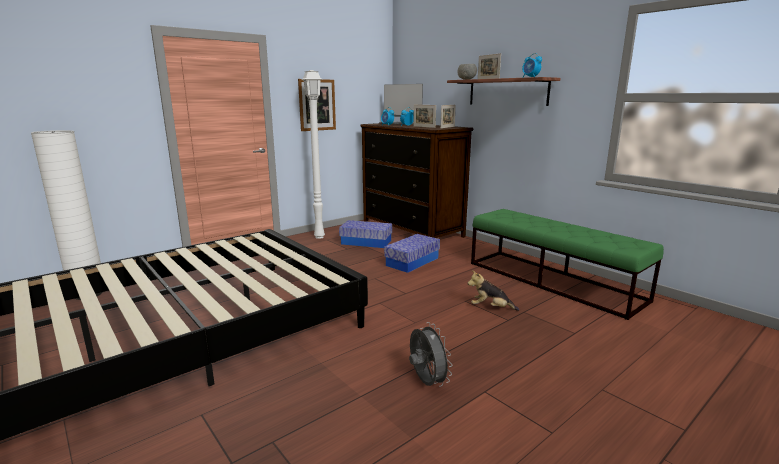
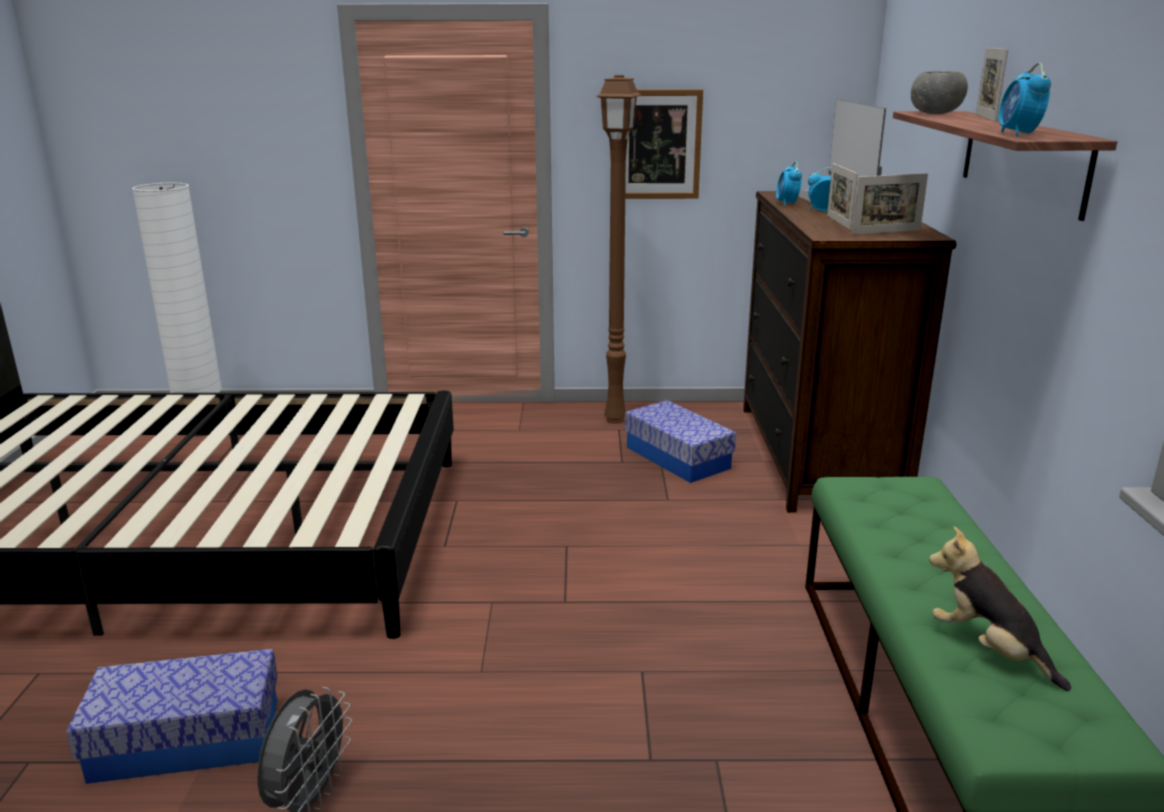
camera: 40 degrees right, 5 degrees up
(320, 237) = (617, 419): white floor lamp -> brown floor lamp
(412, 262) = (691, 535): storage box -> storage box (186, 740)
(490, 308) = (664, 713): plush toy -> plush toy (988, 649)

